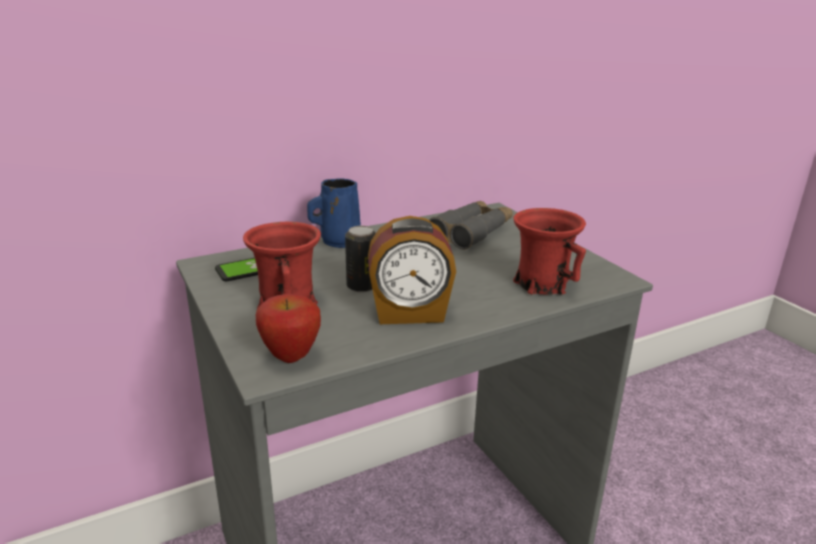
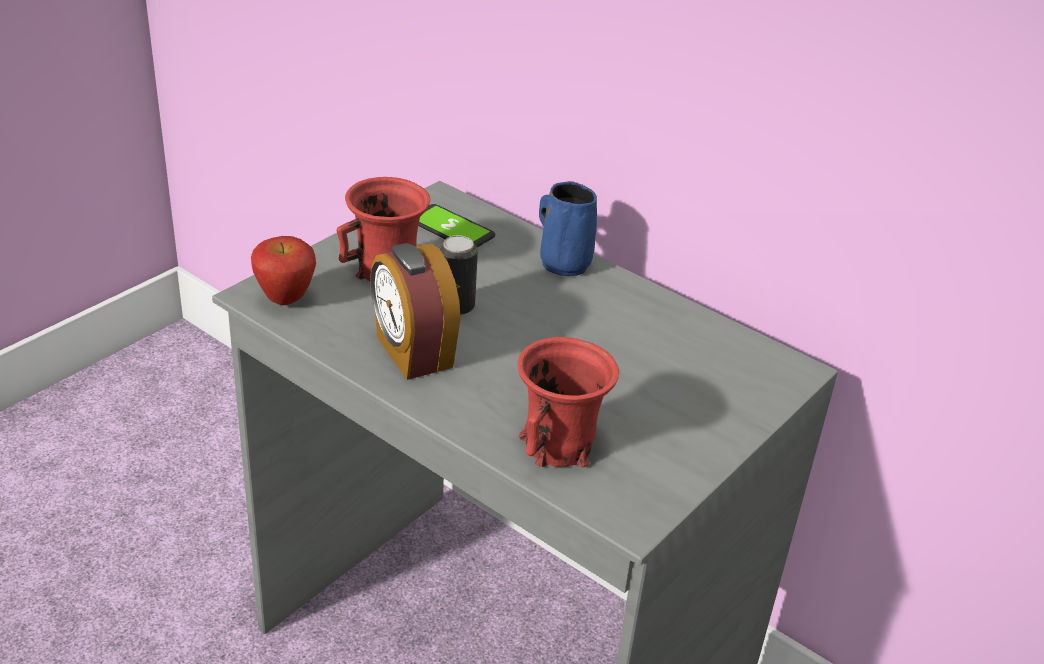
camera: 65 degrees right, 10 degrees up
(472, 232) = (684, 361): grey binoculars -> none

